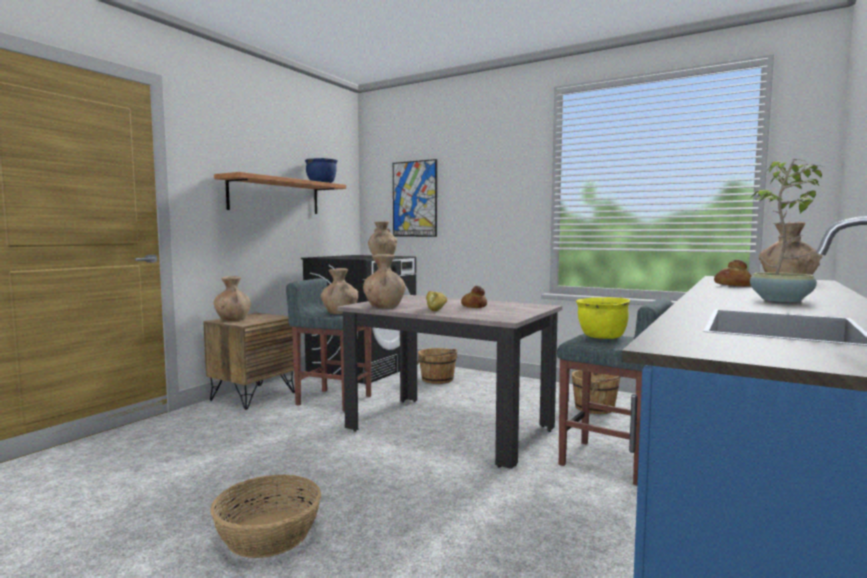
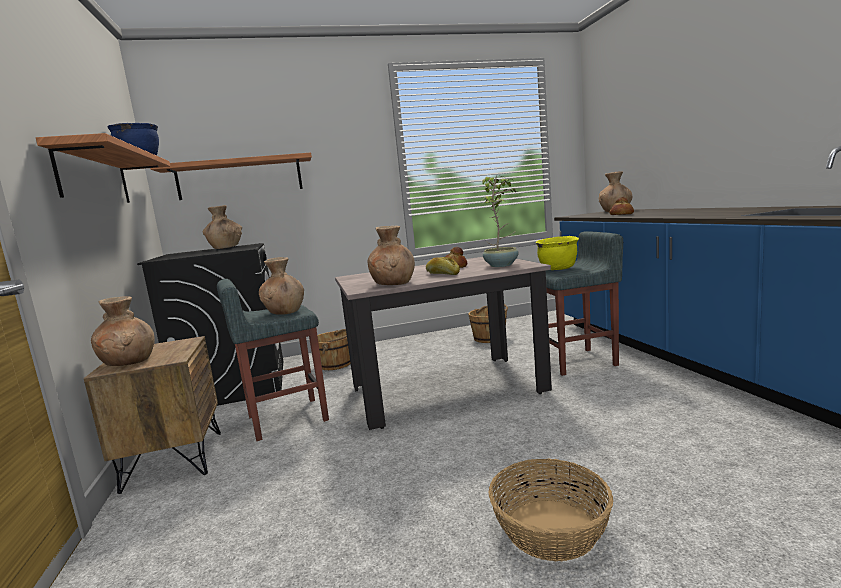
camera: 45 degrees left, 5 degrees up
(414, 199) = (240, 178): picture -> shelf
(782, 300) = (708, 211): potted plant -> potted plant (502, 265)

